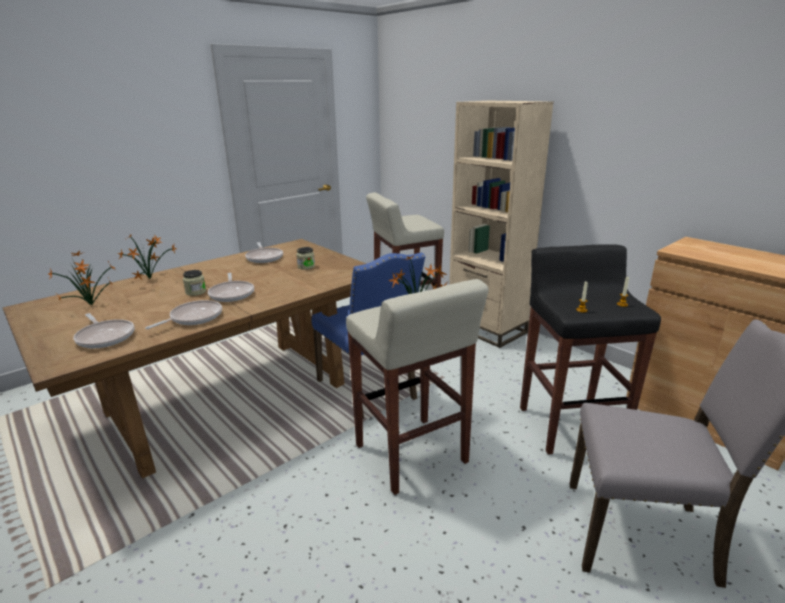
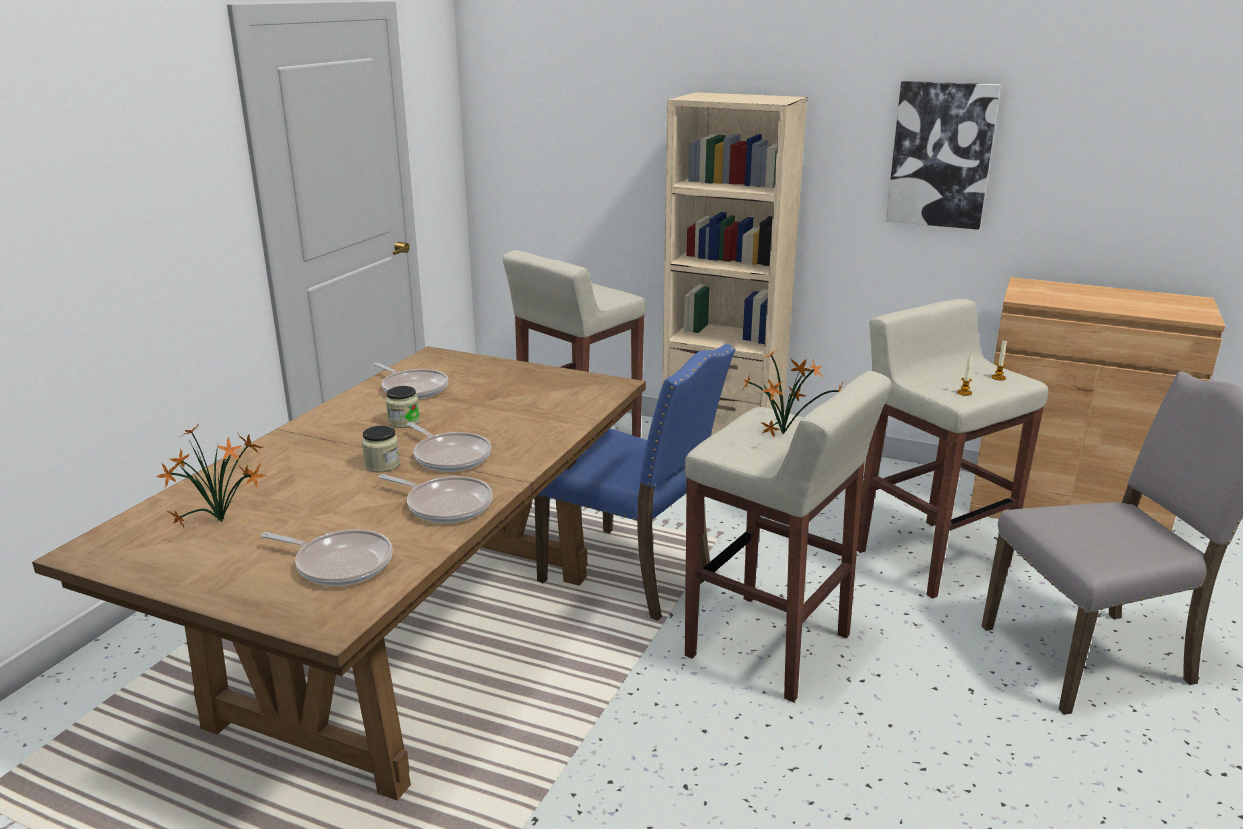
camera: 25 degrees left, 0 degrees up
(151, 279) = (259, 458): potted plant -> none
(193, 318) = (445, 505): frying pan -> frying pan turned 105 degrees clockwise
(306, 266) = (507, 393): jar -> jar (404, 422)
(570, 425) = (929, 556): black stool -> beige stool
(642, 143) = (941, 155): none -> picture

